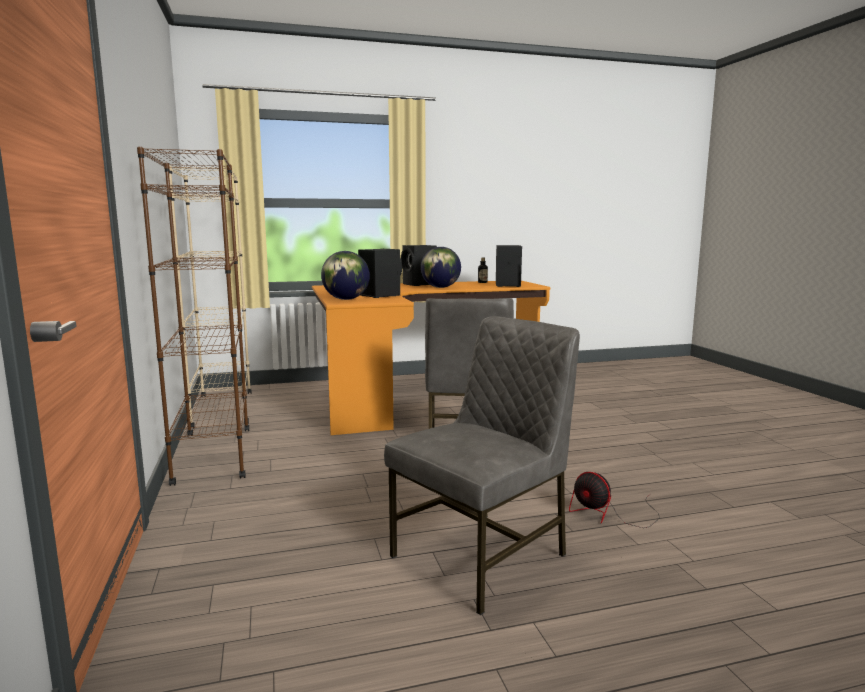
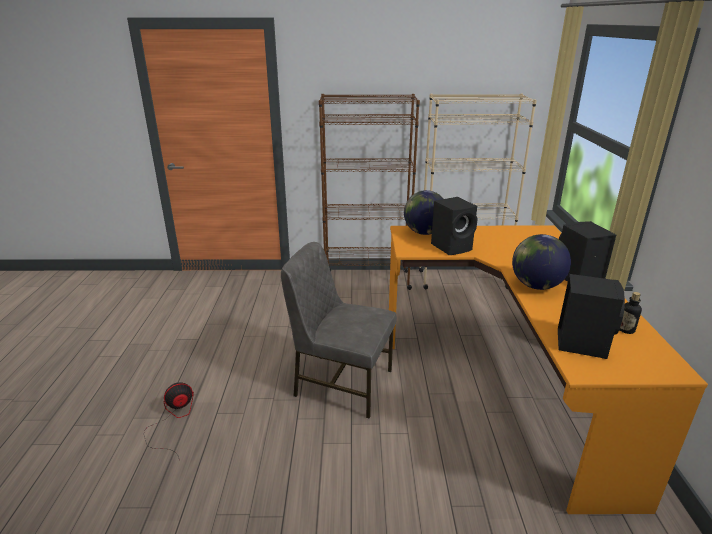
camera: 105 degrees right, 15 degrees up
(483, 555) = (180, 353): grey chair -> none

